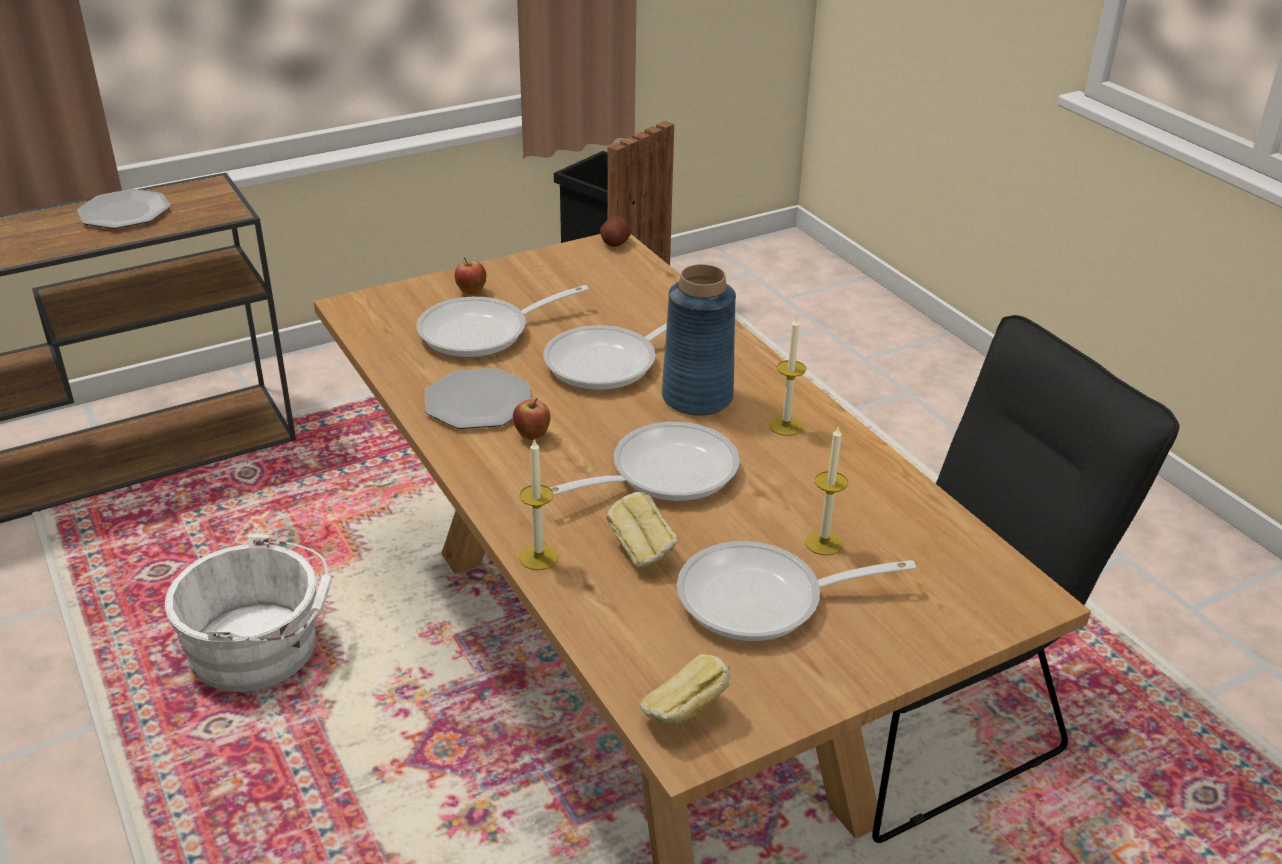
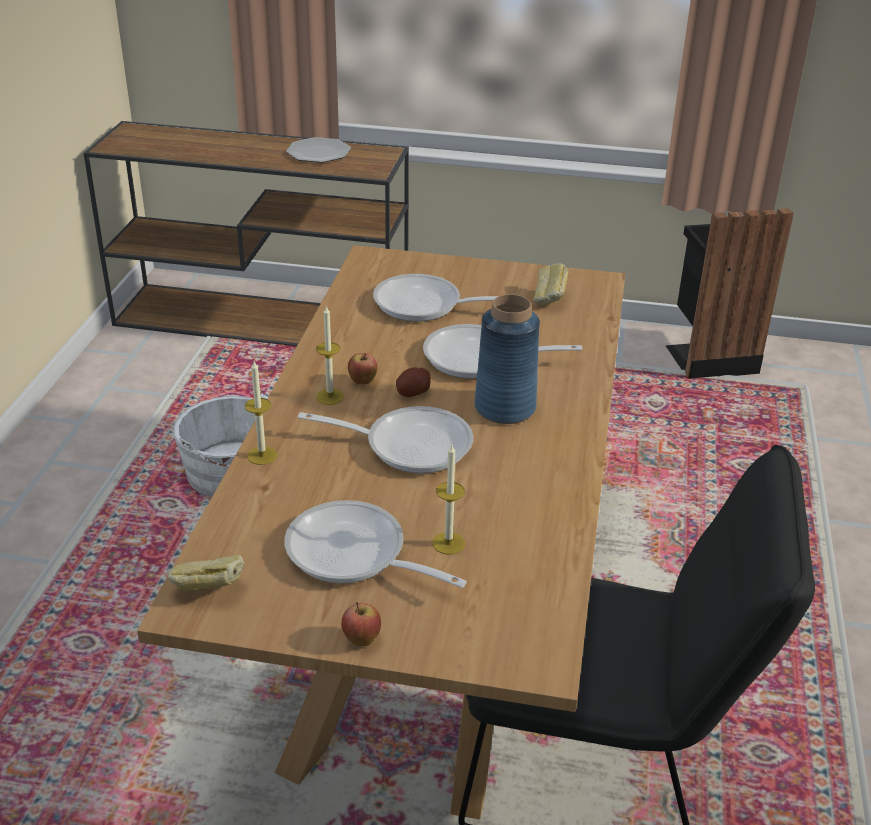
camera: 40 degrees right, 0 degrees up
(471, 292) = (454, 276): apple -> apple (361, 640)
(478, 402) = (360, 347): plate -> none
(615, 242) = (602, 280): potato -> potato (413, 392)
(642, 552) = (324, 485): bread -> bread (549, 300)
(786, 426) = (539, 455): candle -> candle (330, 396)

